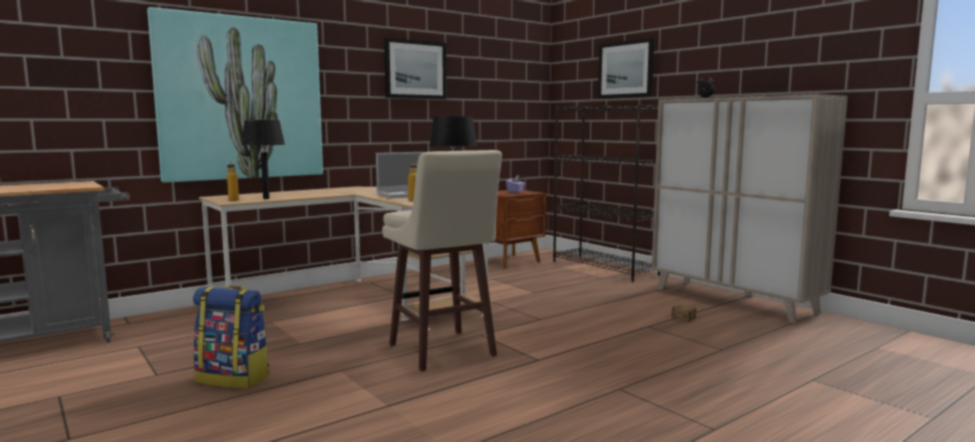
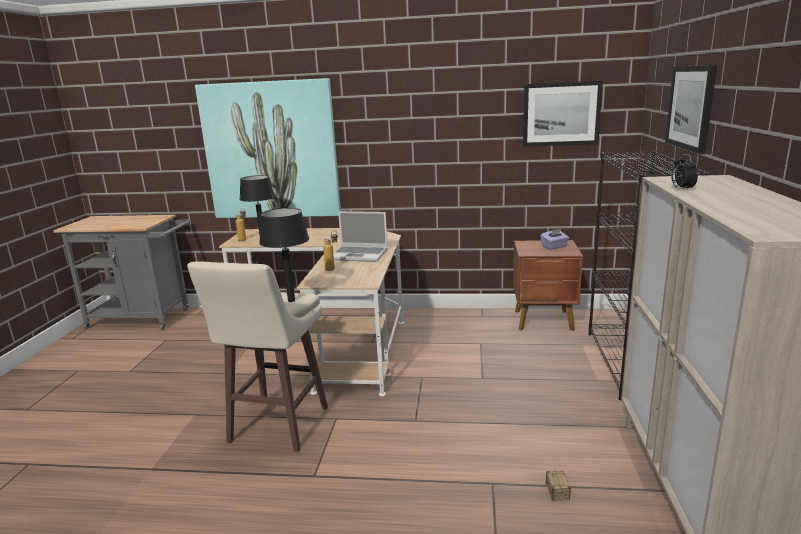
camera: 45 degrees right, 10 degrees up
(234, 379) = (145, 394): backpack -> none
(415, 69) = (441, 110): picture -> picture (561, 114)

